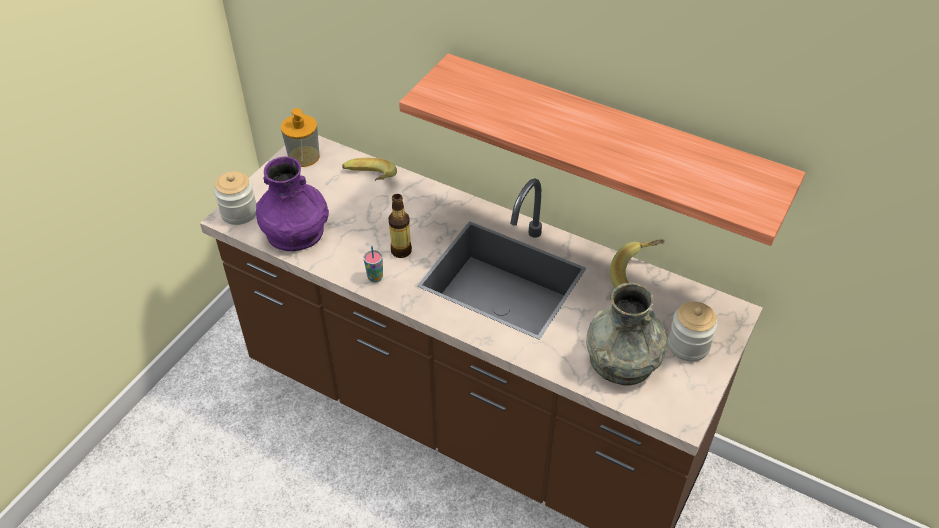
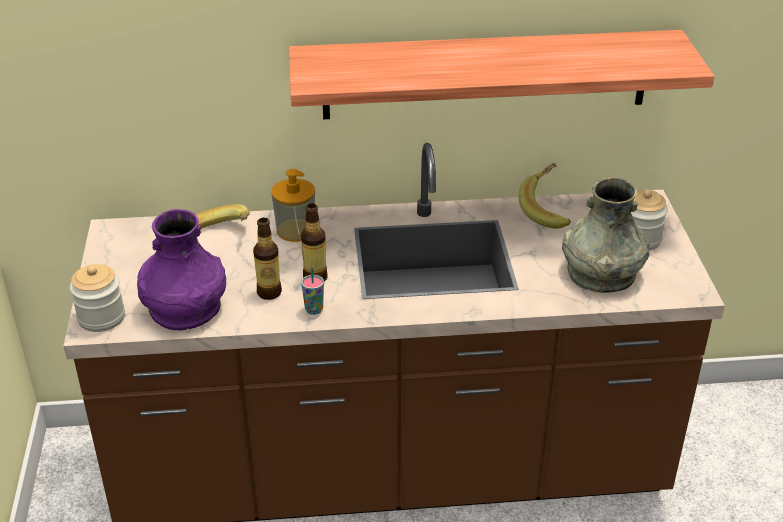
camera: 35 degrees left, 10 degrees down
(304, 156) = (121, 241): soap dispenser -> soap dispenser (295, 230)
(359, 247) = (269, 292): none -> bottle

